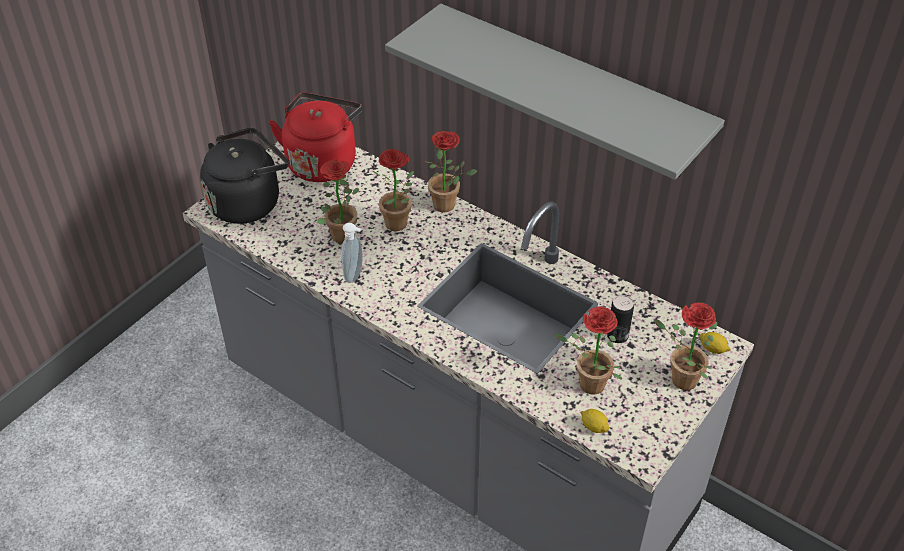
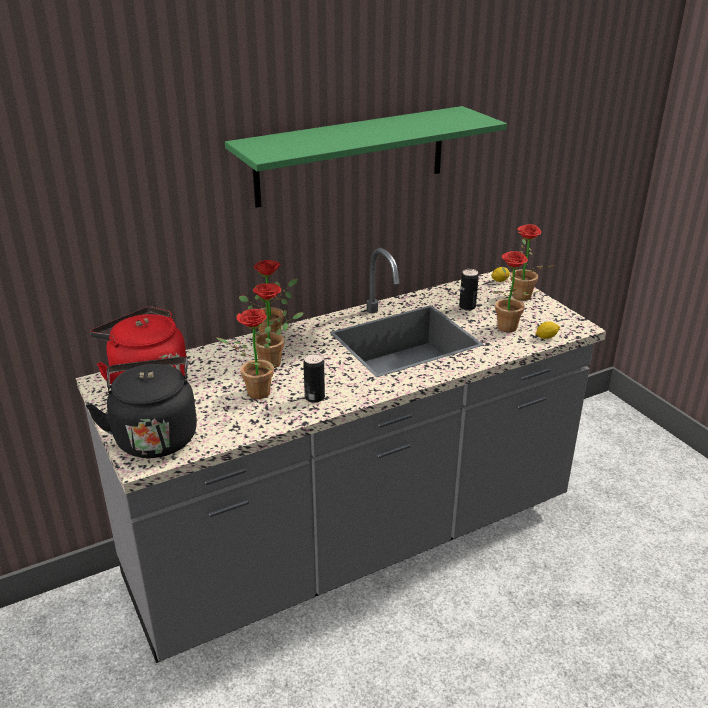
camera: 65 degrees left, 15 degrees down
(355, 275) = (314, 397): soap dispenser -> can
(570, 92) = (351, 156): grey shelf -> green shelf

